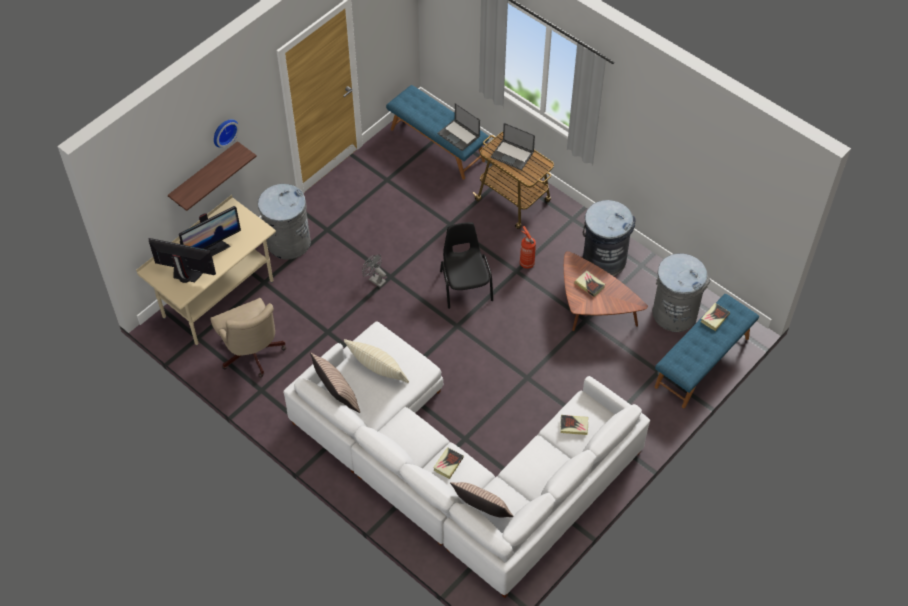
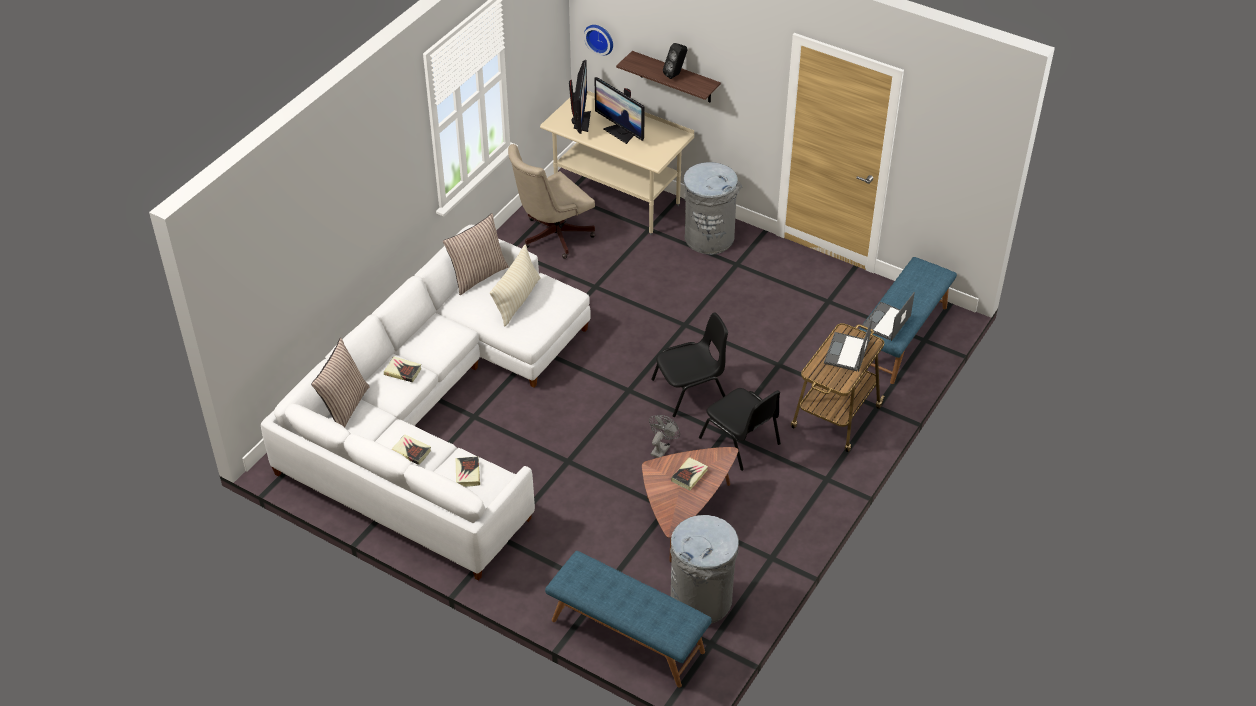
camera: 80 degrees right, 10 degrees down
(216, 169) = (675, 75): none -> black speaker
(224, 131) = (708, 54): wall clock -> wall clock (600, 38)
(375, 280) = (676, 312): grey fan -> grey fan (661, 448)
(526, 262) = (741, 441): fire extinguisher -> black chair
(604, 259) = (770, 518): grey trash can -> none
(714, 318) = (661, 603): book -> book (411, 451)

